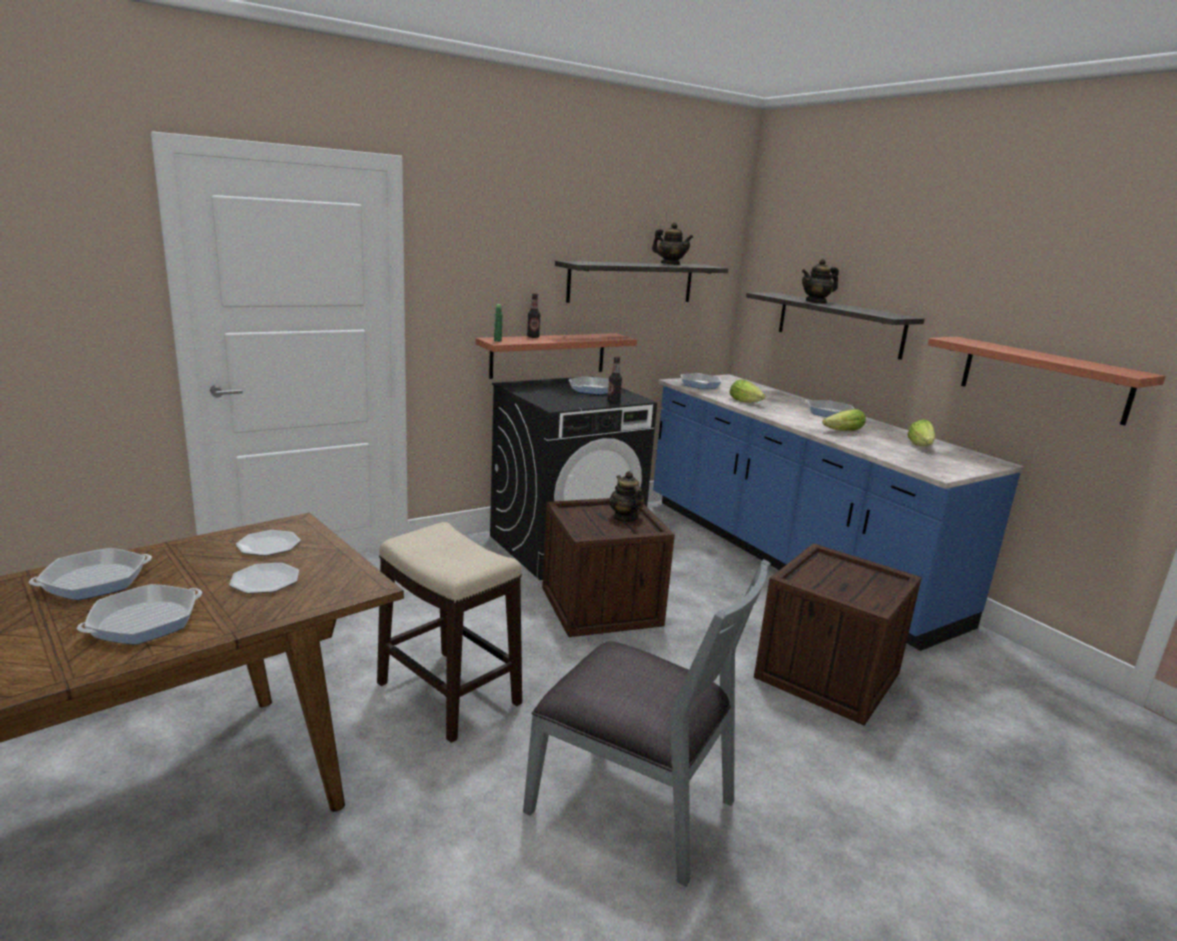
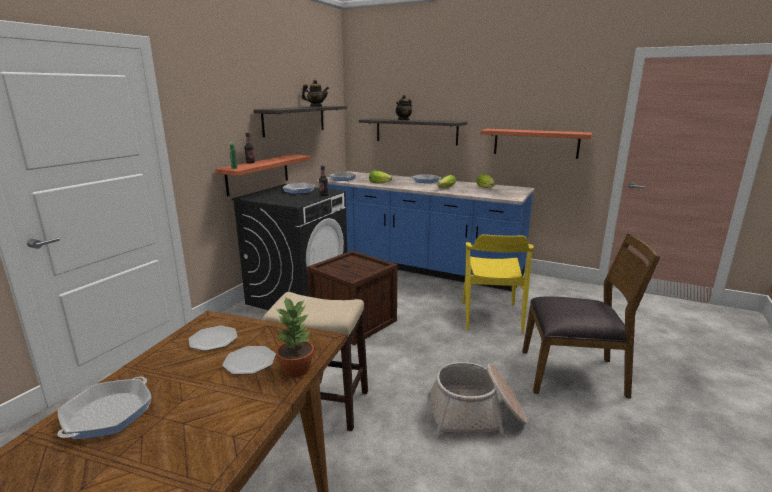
camera: 30 degrees left, 0 degrees up
(144, 621) = (203, 423): frying pan -> none
(295, 606) = (297, 368): none -> potted plant
(625, 518) = (359, 263): teapot -> none
(634, 804) = (476, 415): grey chair -> basket
(827, 675) = (491, 316): crate -> yellow chair
(875, 823) = (573, 374): none -> brown chair

